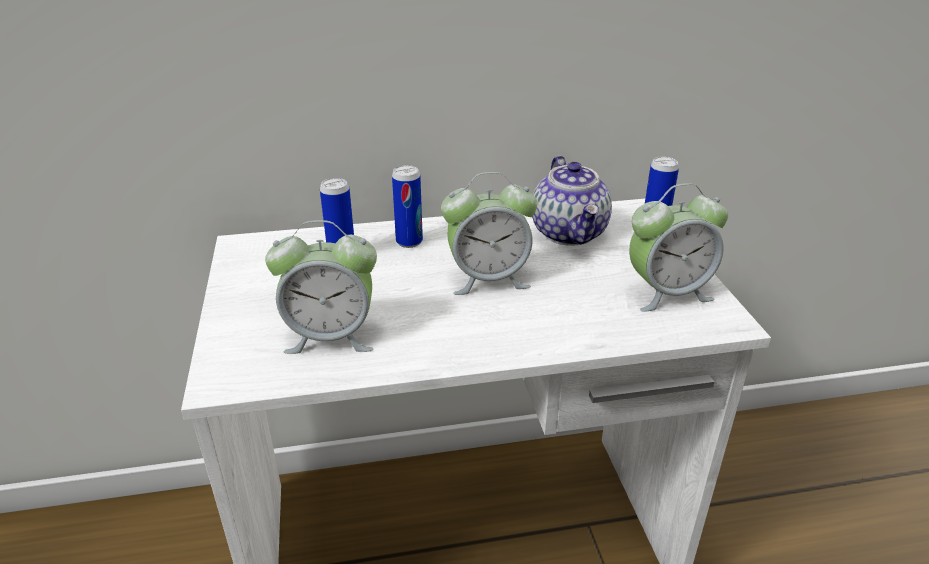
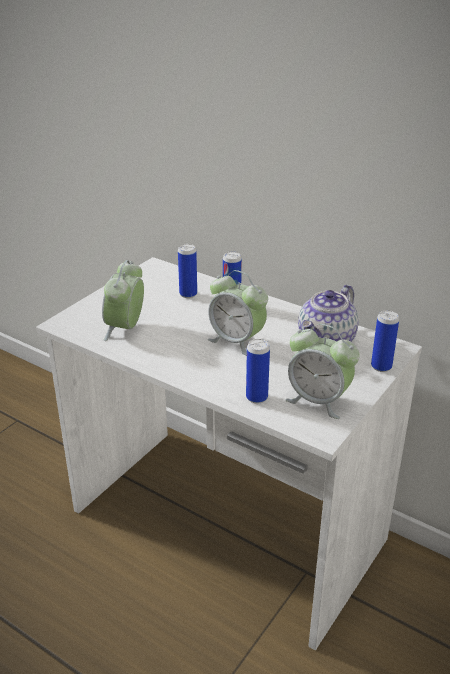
camera: 45 degrees right, 0 degrees up
(331, 336) = (125, 329): alarm clock -> alarm clock turned 60 degrees clockwise
(613, 325) = (256, 397): none -> can

